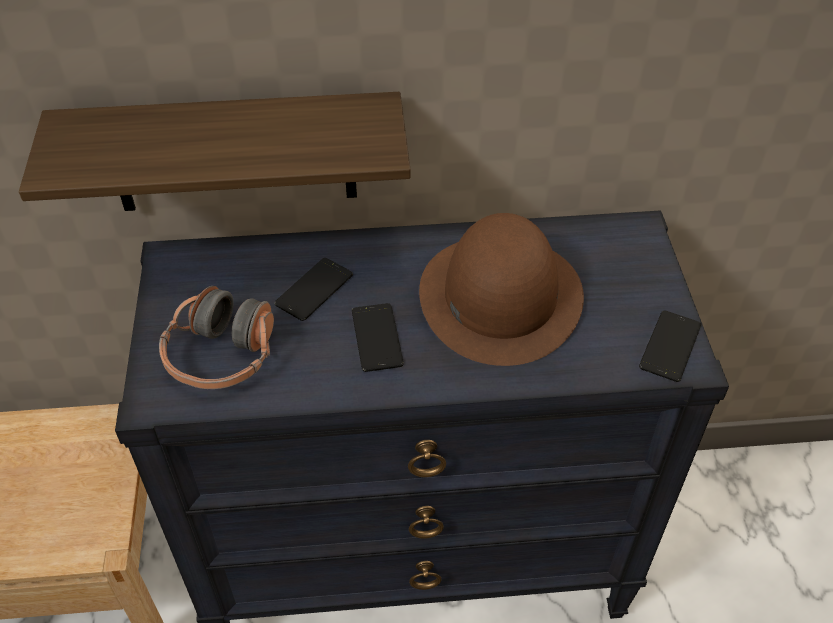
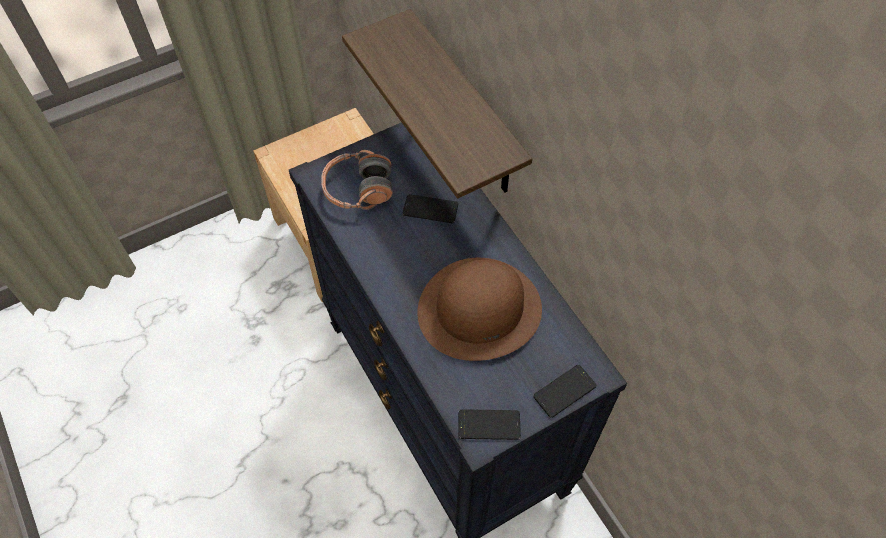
camera: 65 degrees right, 10 degrees up
(377, 337) = (409, 257): phone -> phone (564, 391)

